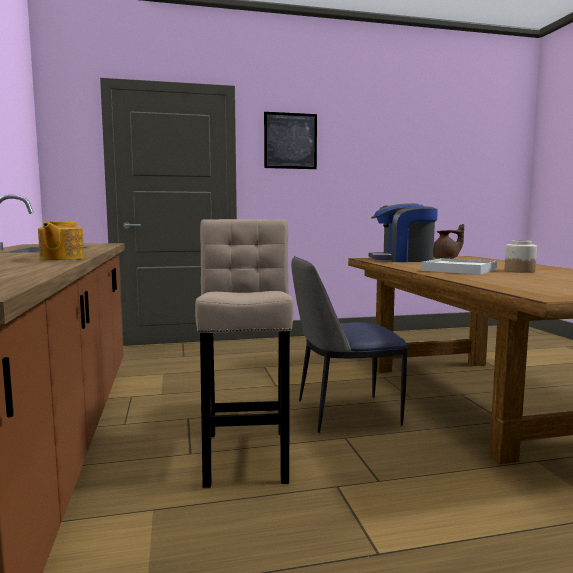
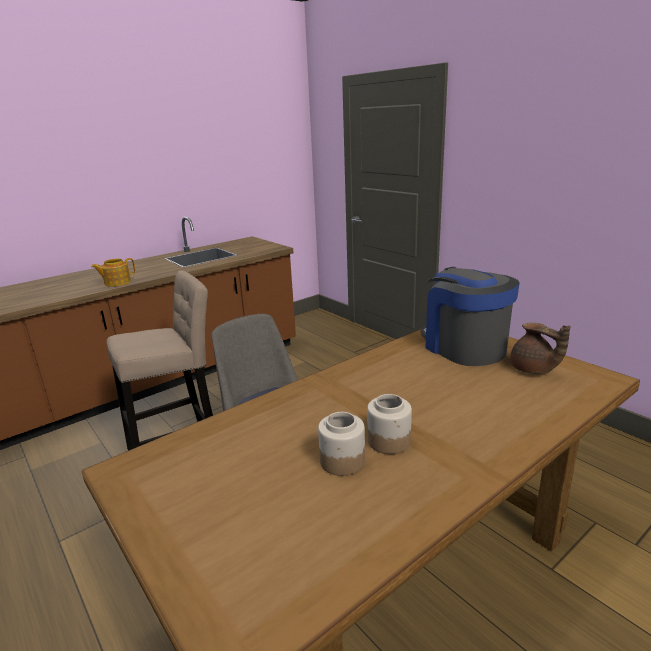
camera: 65 degrees right, 15 degrees up
(290, 141) = (503, 131): picture -> none
(459, 270) = (359, 397): white tray -> none
(541, 275) = (341, 461): none -> jar

